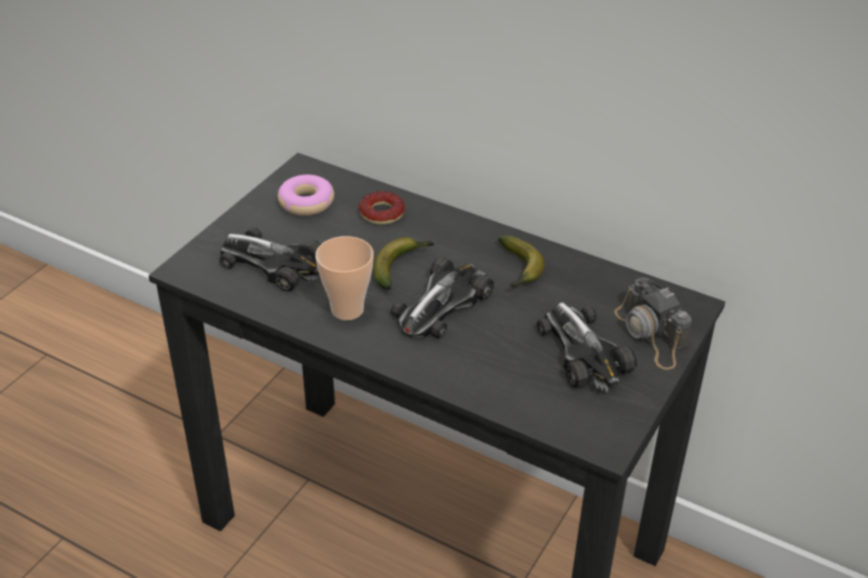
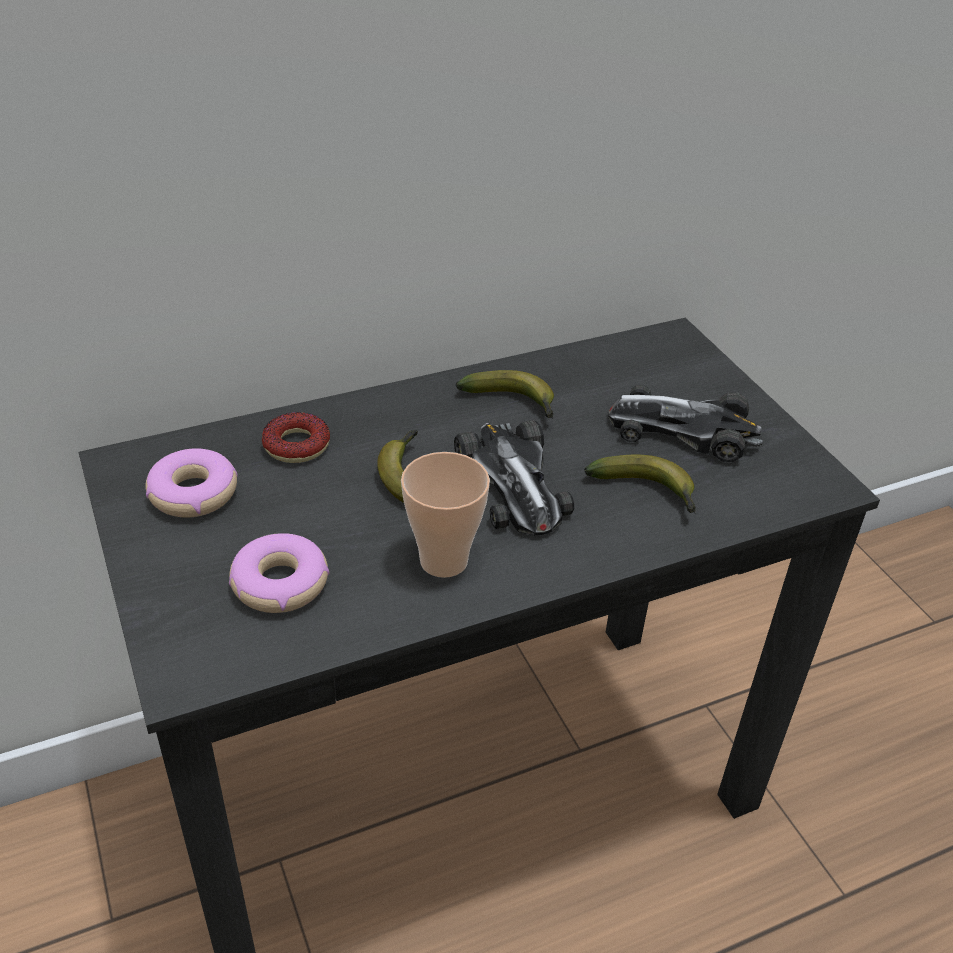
camera: 55 degrees left, 0 degrees up
(272, 264) = (280, 583): toy car -> donut
(498, 362) = (648, 492): none -> banana
(651, 334) = (694, 378): camera -> none

